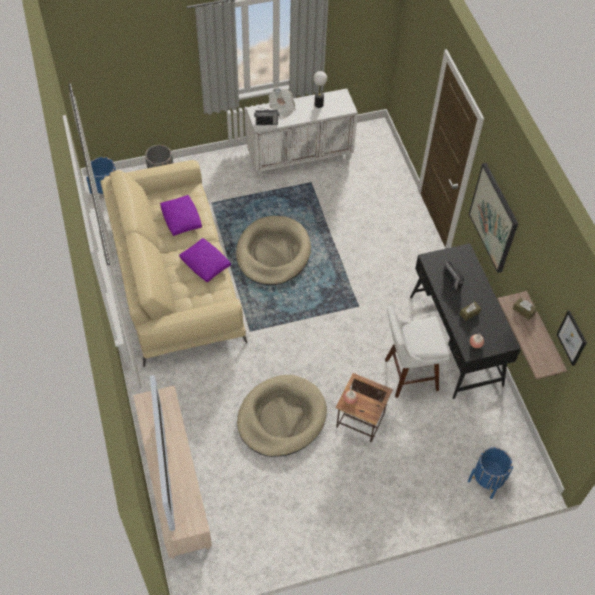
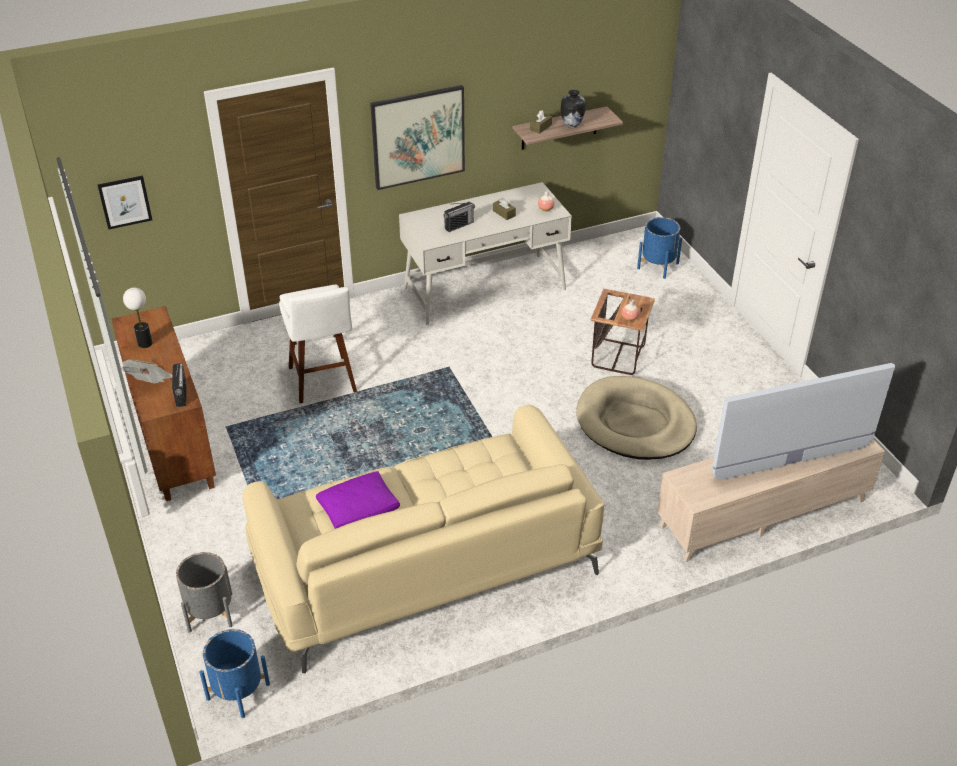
camera: 95 degrees left, 15 degrees down
(205, 264) = (445, 469): purple pillow -> none
(273, 253) = (367, 455): beige dog bed -> none
(300, 157) = (172, 442): white cabinet -> brown cabinet
(407, 375) = (543, 323): white stool -> white stool (323, 382)
(455, 340) = (485, 289): black desk -> white desk
(528, 335) = (571, 125): none -> vase
(572, 338) = (596, 69): picture -> picture (125, 202)

